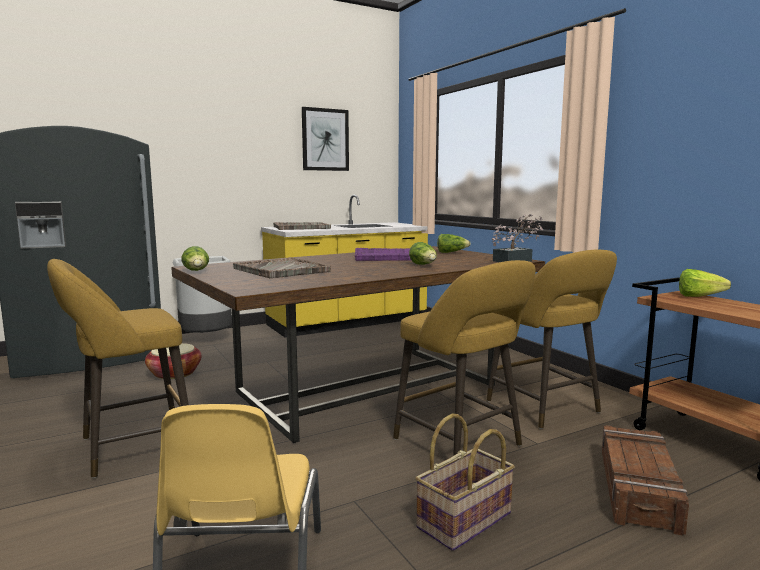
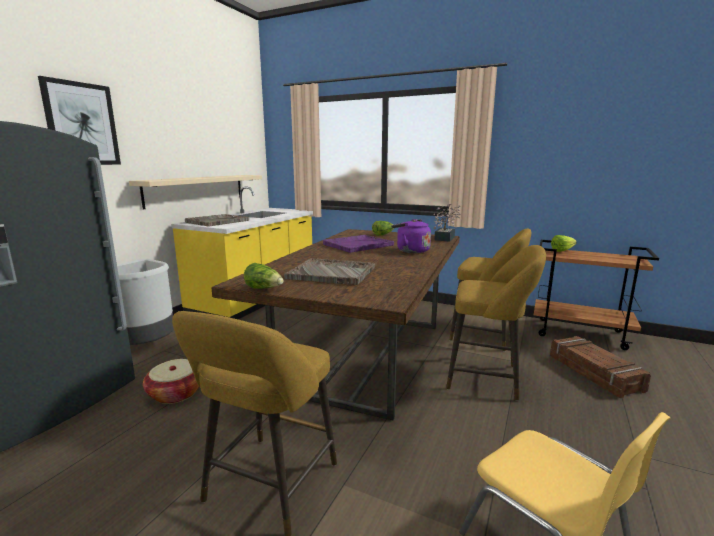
camera: 35 degrees left, 5 degrees up
(297, 195) = (196, 190): none -> beige shelf
(325, 139) = (214, 135): picture -> picture (81, 124)
(424, 265) = (410, 250): lettuce -> purple kettle
(465, 521) = (570, 430): basket -> none

